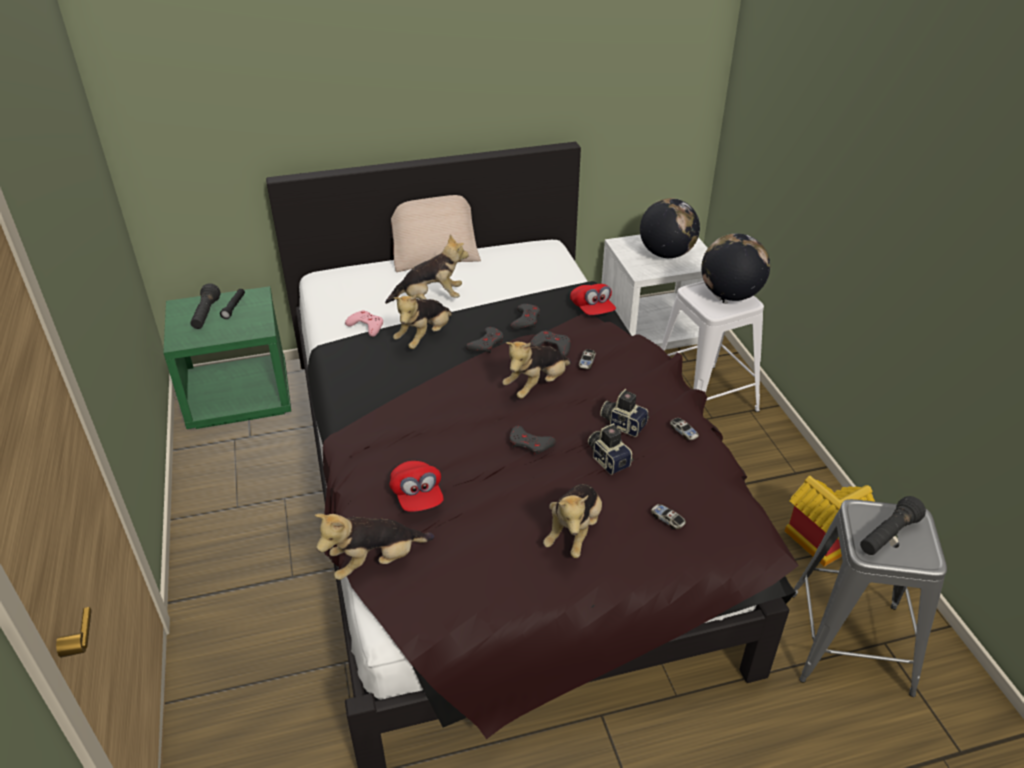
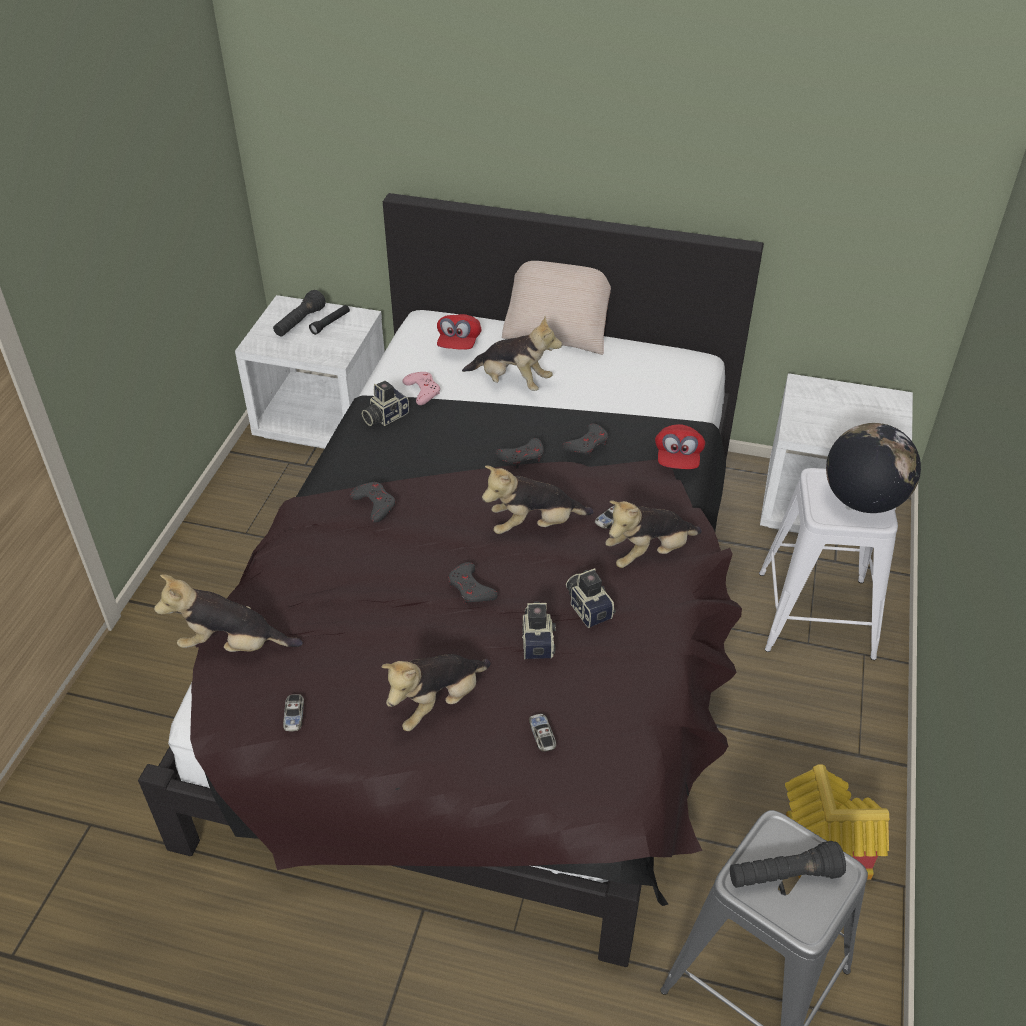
camera: 30 degrees right, 5 degrees up
(240, 397) = (323, 420): green nightstand -> white nightstand
(351, 353) = (384, 416): none -> camera
(417, 496) = (318, 596): red cap -> red cap (459, 343)
(424, 337) = (470, 425): plush toy -> plush toy (648, 553)
(551, 346) = (588, 486): grey game controller -> grey game controller (374, 504)
(666, 254) = (849, 417): globe -> none
(683, 432) = (648, 646): toy car -> toy car (294, 716)

